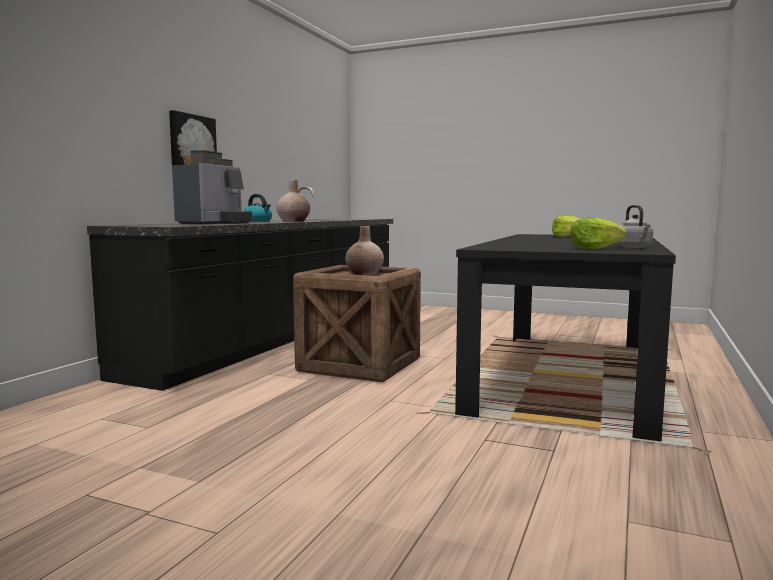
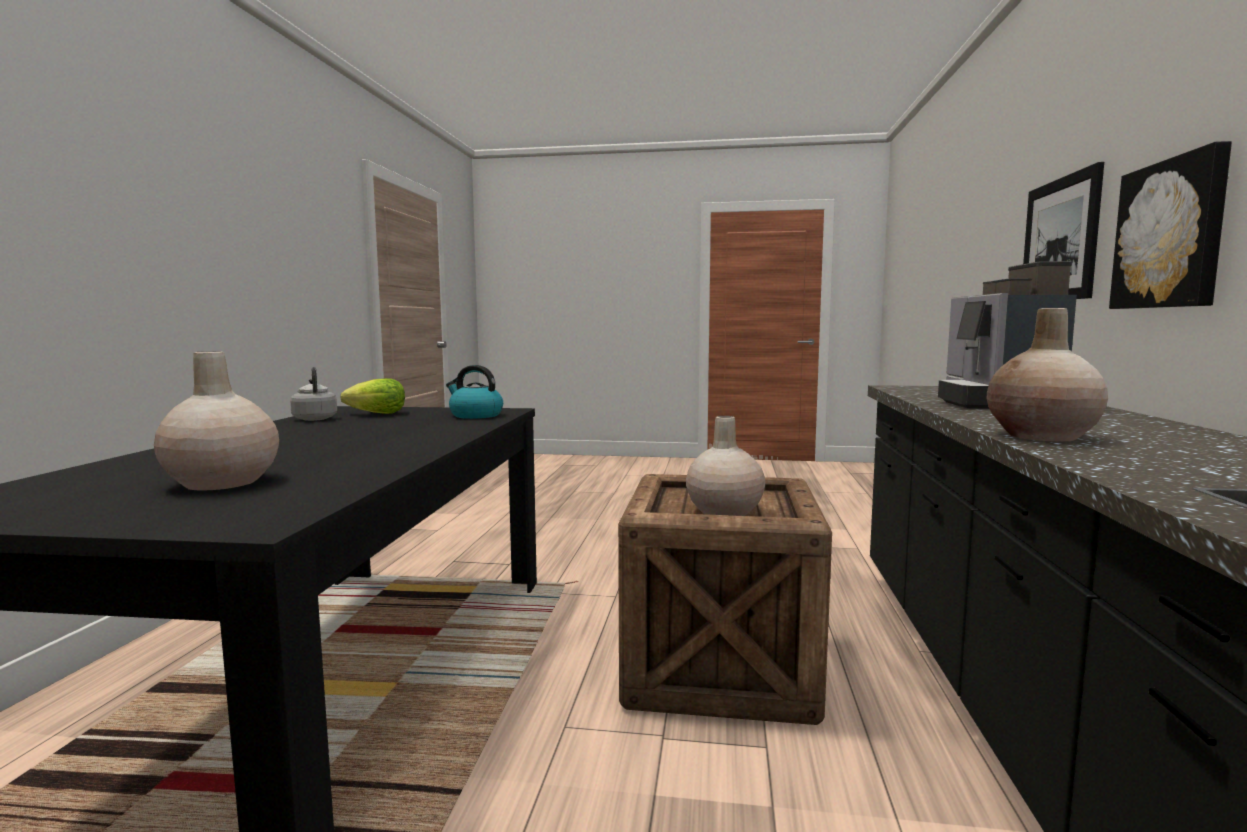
camera: 165 degrees right, 0 degrees up
(112, 123) = (1060, 240): none -> picture
(258, 221) = (1130, 432): kettle -> kettle (475, 415)
(568, 236) = (221, 483): lettuce -> beige vase

